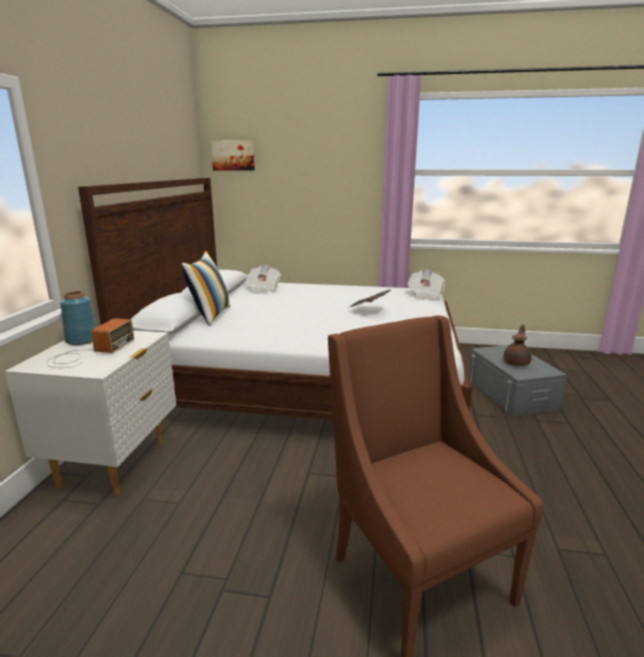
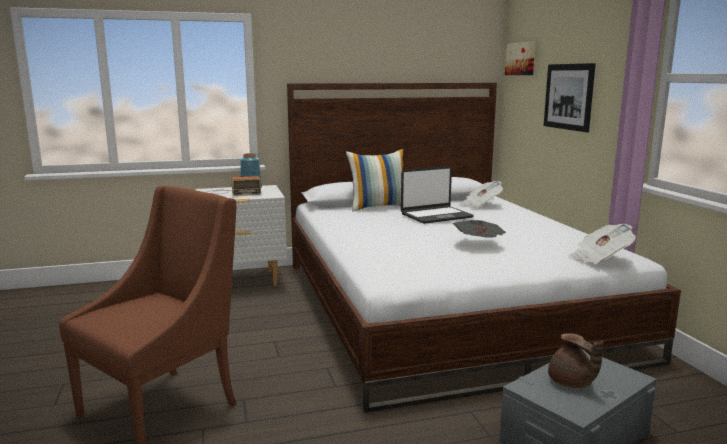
camera: 65 degrees right, 5 degrees down
(276, 305) = (436, 216): none -> laptop
(307, 187) = (568, 96): none -> picture
(516, 362) = (571, 383): brown teapot -> brown teapot turned 60 degrees clockwise

